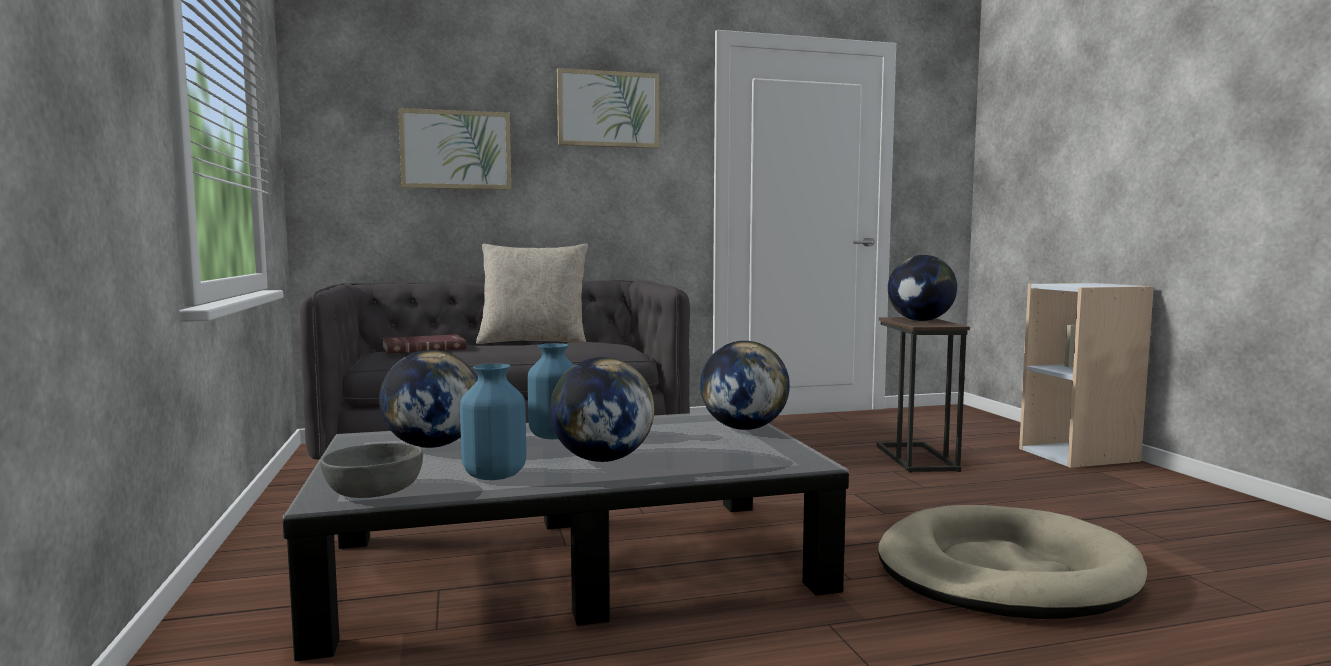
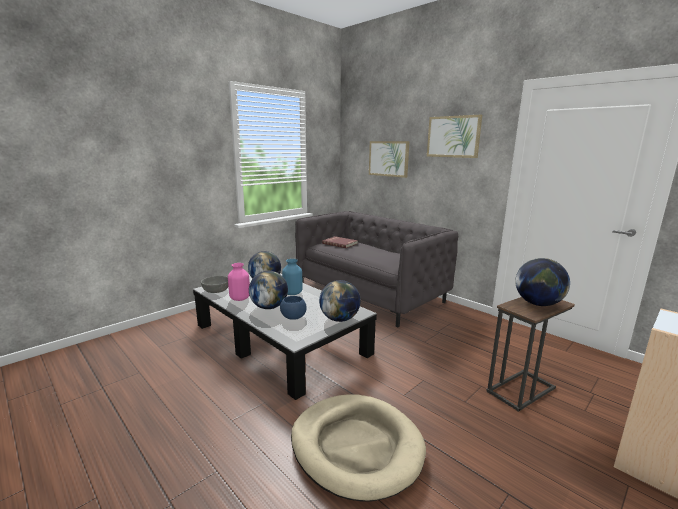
camera: 60 degrees right, 10 degrees up
(493, 475) = (240, 298): blue vase -> pink vase
(534, 342) = (391, 250): beige pillow -> none
(691, 451) = (293, 317): none -> blue bowl

